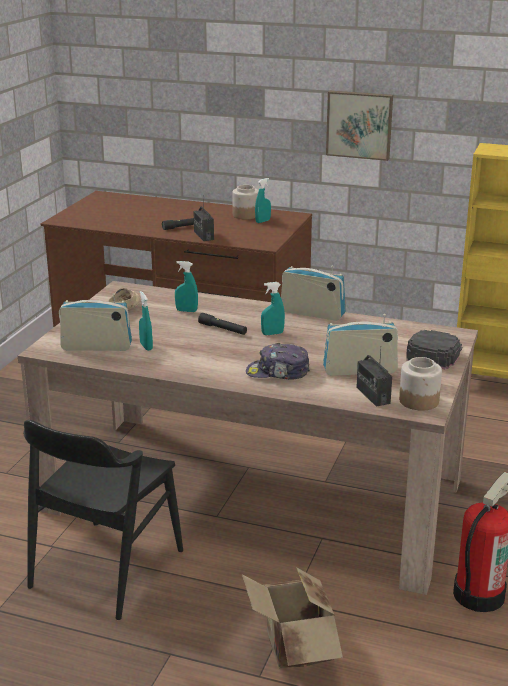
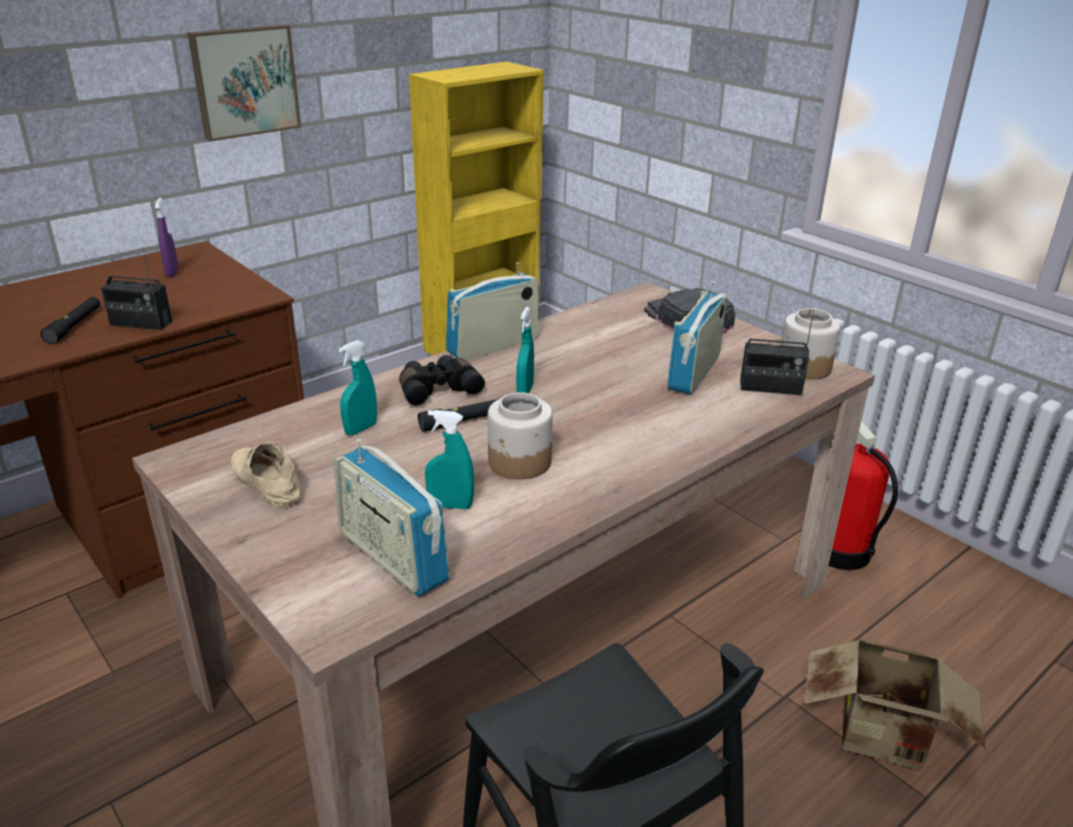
camera: 60 degrees left, 5 degrees up
(96, 347) = (392, 558): radio -> radio turned 75 degrees counterclockwise
(245, 215) = (126, 275): jar -> jar (519, 462)
(245, 314) = (438, 389): none -> black binoculars
(263, 221) = (172, 273): turquoise spray bottle -> purple spray bottle
(278, 372) = (653, 426): cap -> none

